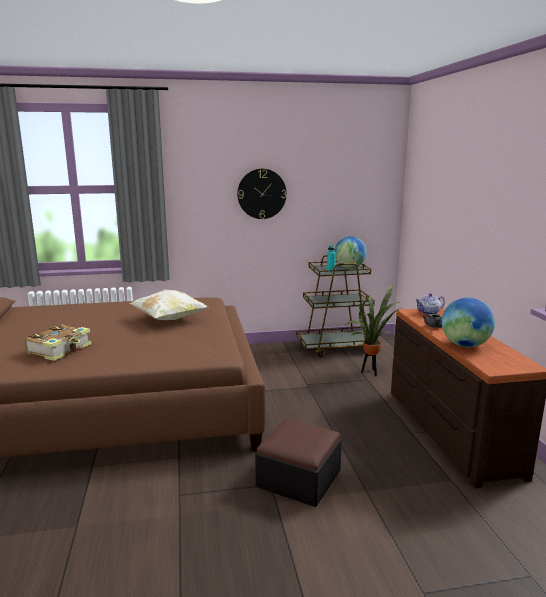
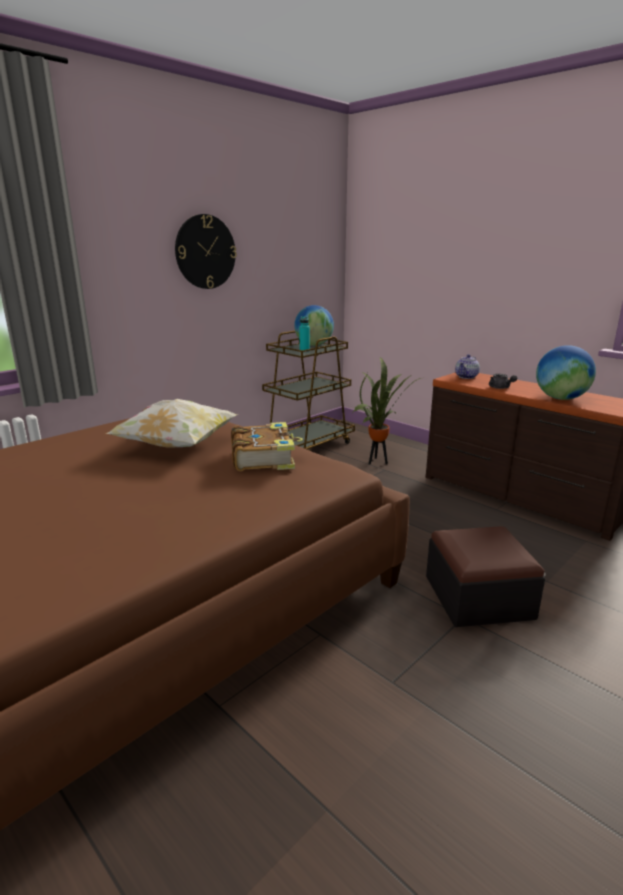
camera: 35 degrees left, 5 degrees up
(60, 349) = (84, 534): book -> book (264, 457)

